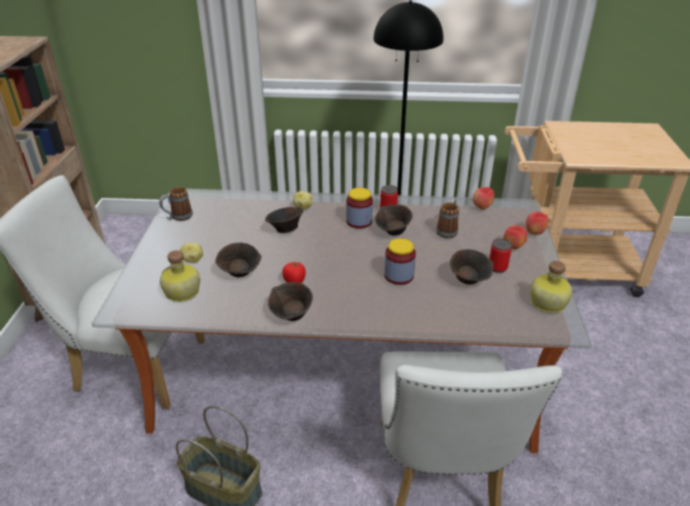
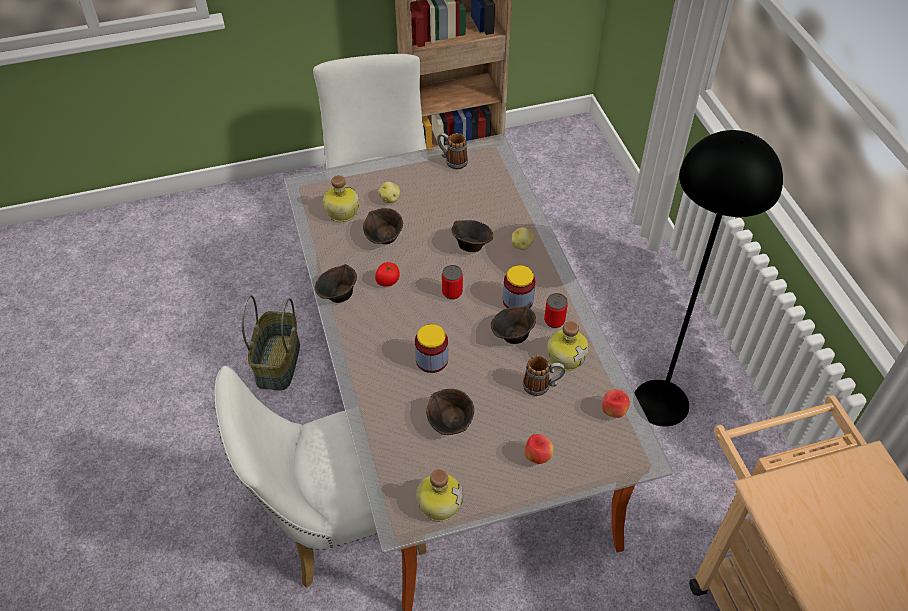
camera: 70 degrees right, 15 degrees up
(424, 214) = (566, 355): none -> bottle
(497, 267) = (486, 446): can -> can (452, 292)
(534, 233) = (581, 476): apple -> none

